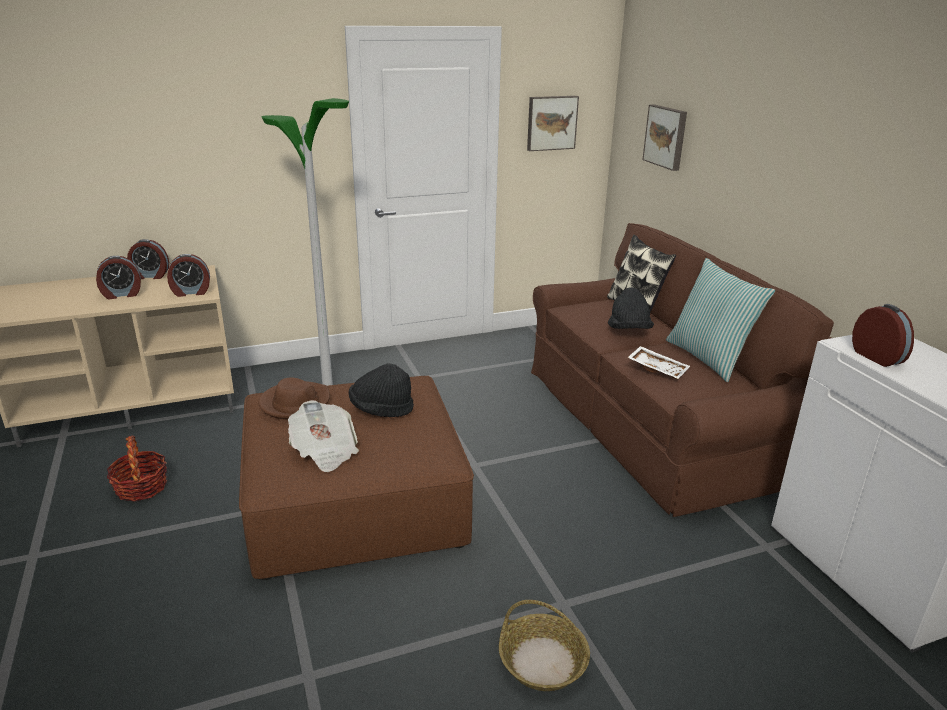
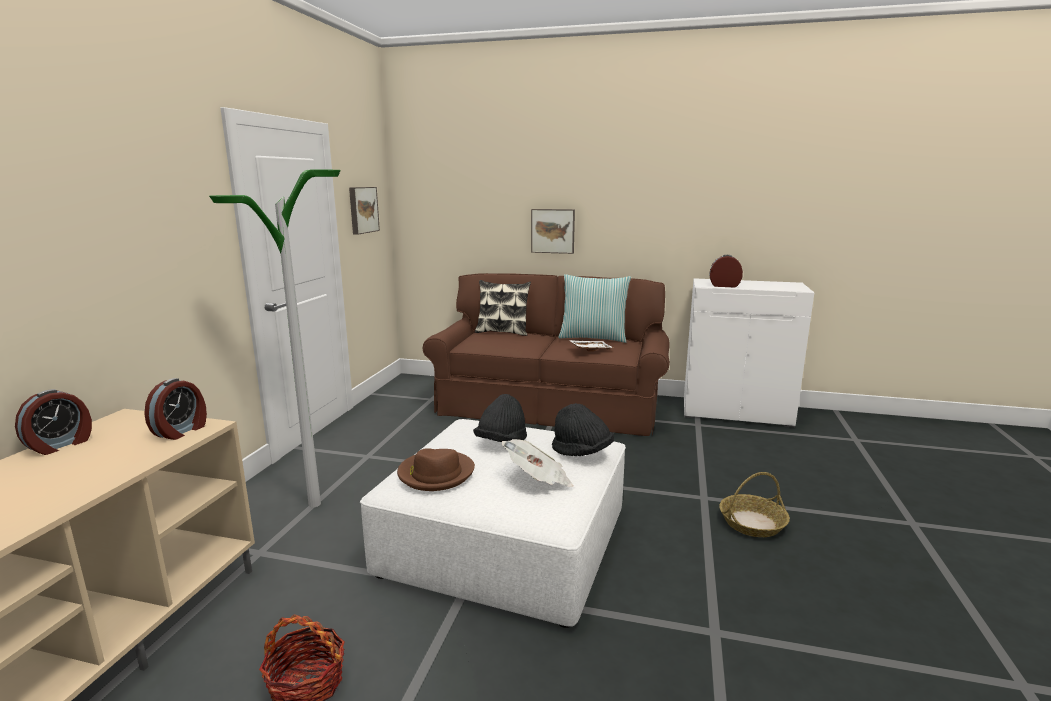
camera: 55 degrees left, 10 degrees down
(122, 294) = (80, 470): alarm clock -> none
(353, 498) = (504, 541): brown ottoman -> white ottoman
(628, 330) = (531, 341): black hat -> black hat (582, 452)
(666, 136) = (463, 208): picture -> picture (553, 231)

